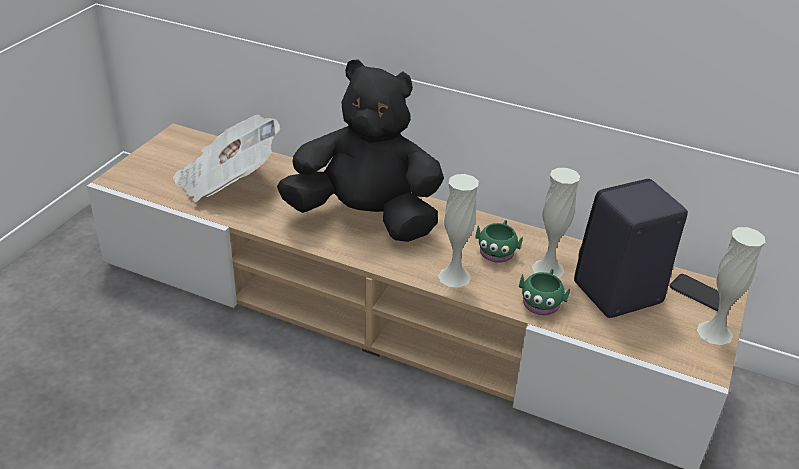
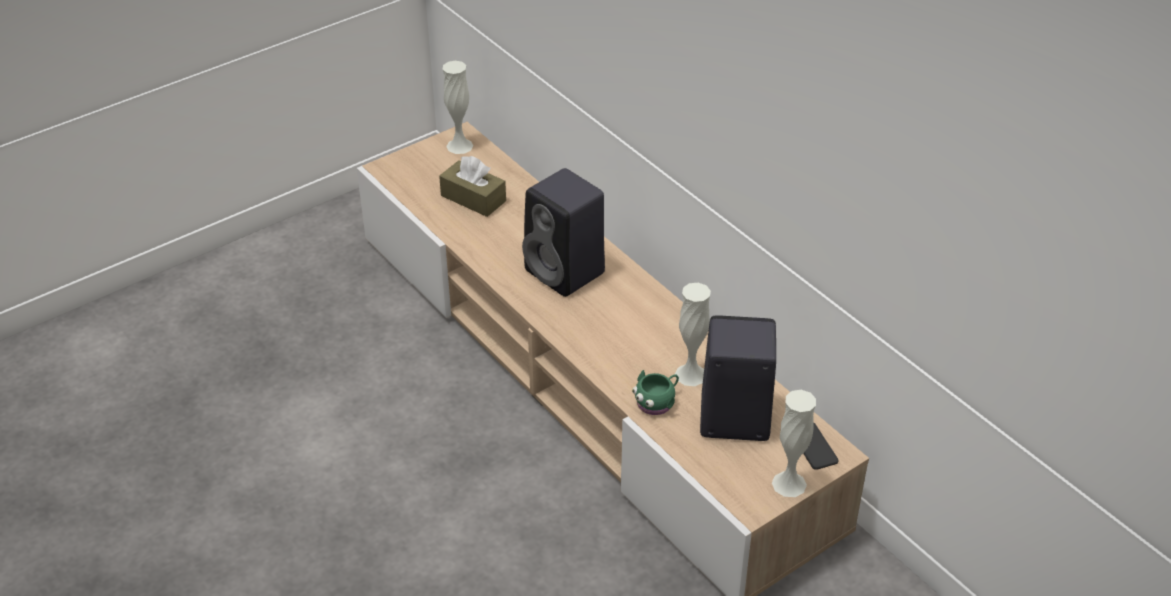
camera: 30 degrees right, 5 degrees up
(227, 181) = (473, 198): newspaper -> brown tissue box
(365, 218) = (567, 272): black plush toy -> black speaker
(454, 276) = (600, 353): white vase -> white vase (459, 146)
(497, 251) = (659, 342): green mug -> none

